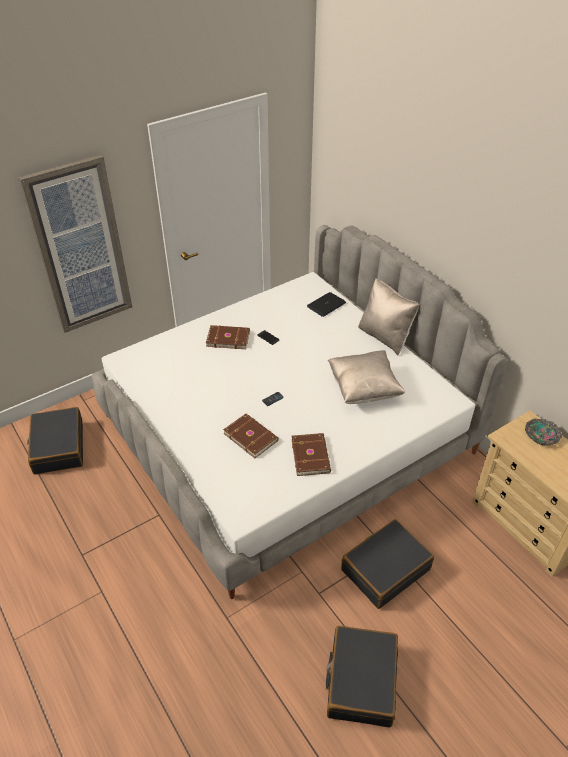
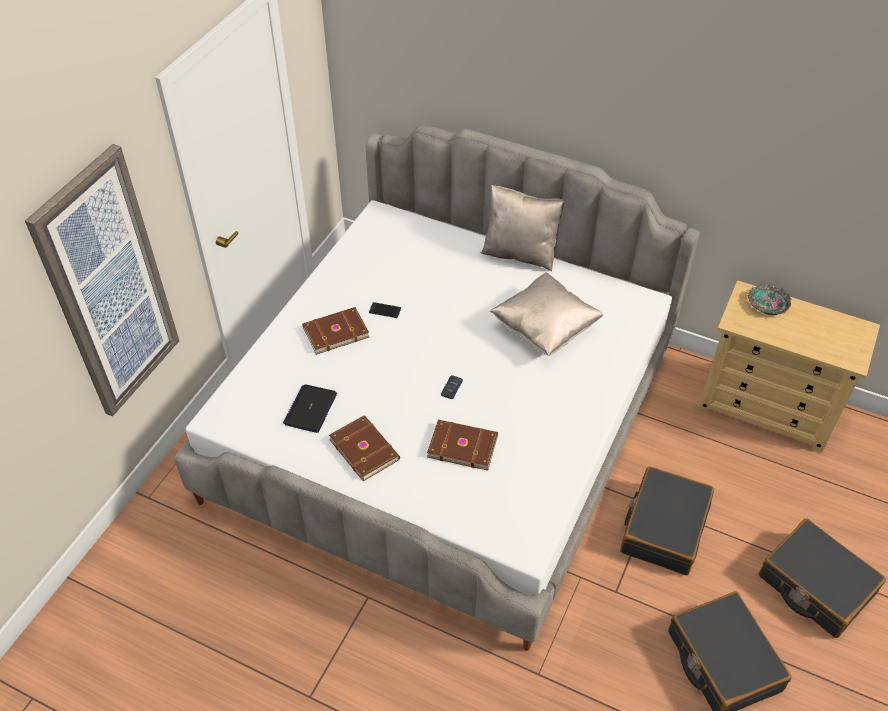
camera: 30 degrees left, 5 degrees up
(58, 447) = (164, 577): black suitcase -> black suitcase (815, 585)
(311, 455) = (548, 436): brown book -> brown book (365, 448)
(326, 305) = (422, 239): laptop -> laptop (310, 409)

